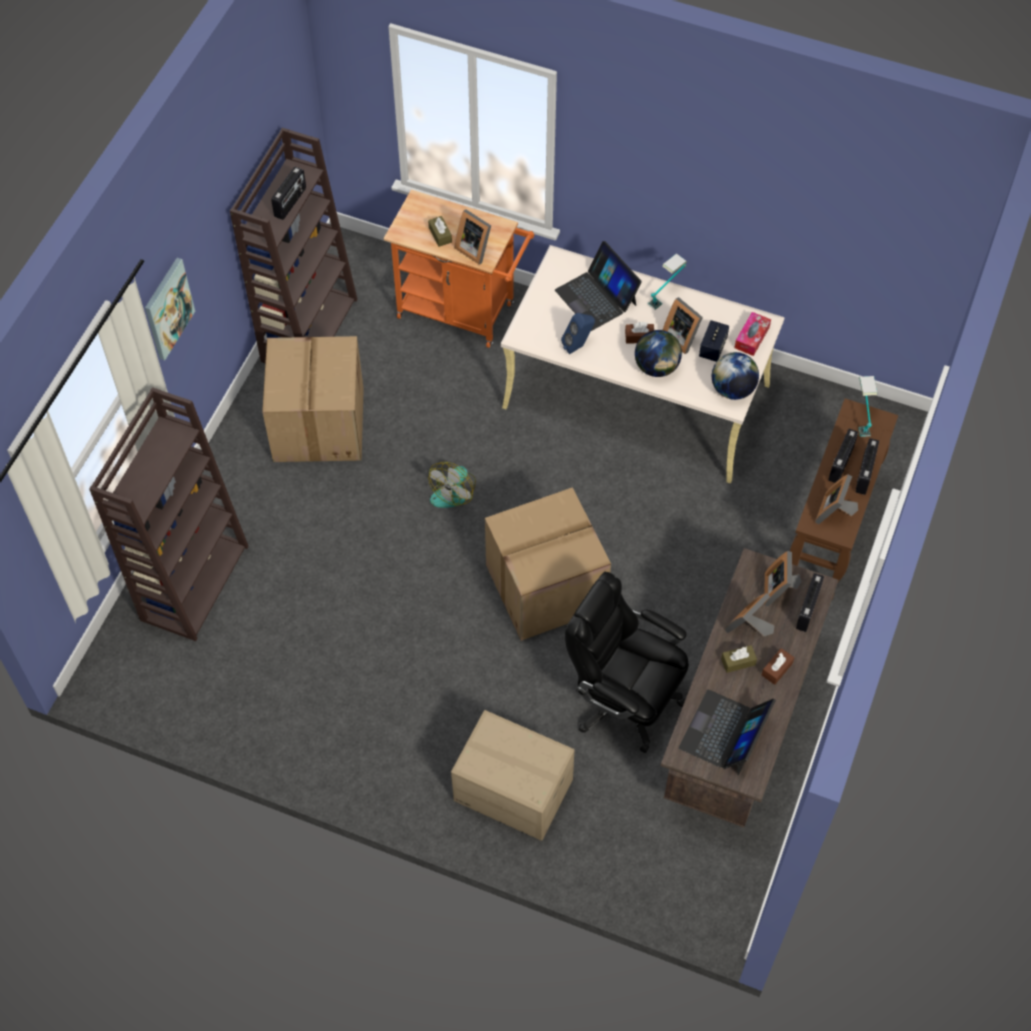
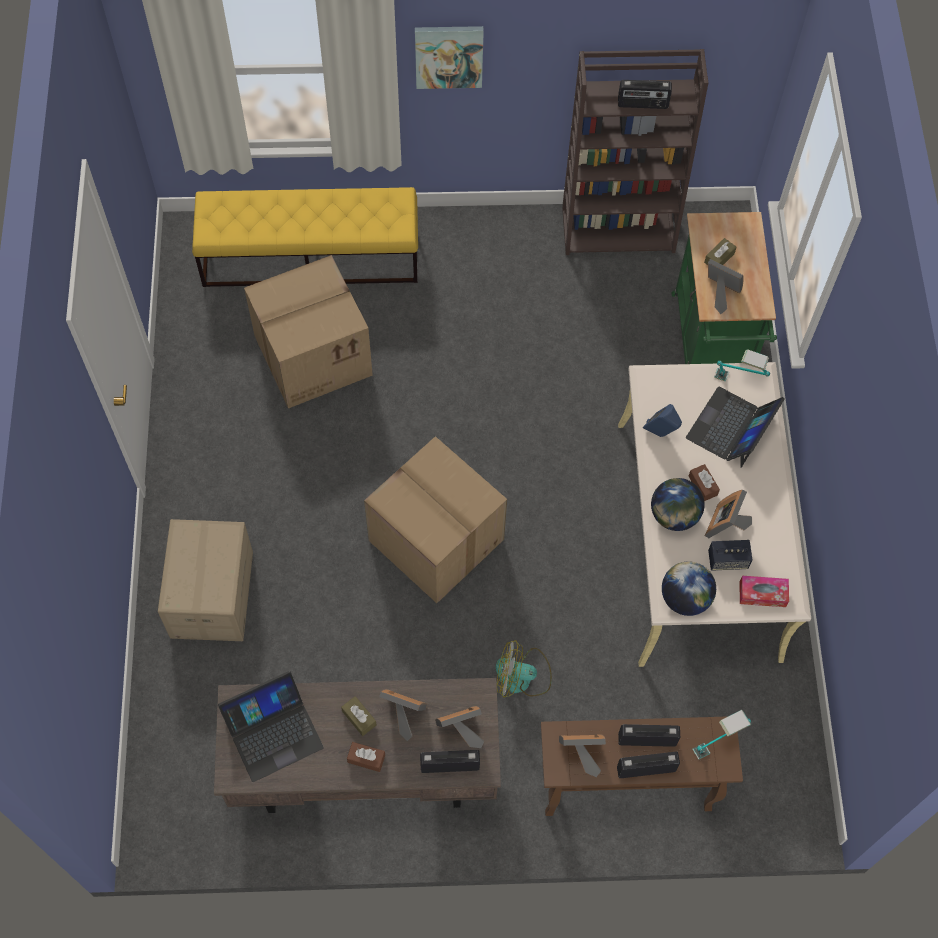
camera: 65 degrees right, 5 degrees up
(194, 581) = (311, 257): brown bookcase -> yellow bench
(317, 423) = (519, 279): cardboard box -> cardboard box (314, 354)
(453, 491) = (503, 420): fan -> fan (522, 677)
(462, 312) = (711, 345): orange cart -> green cart
(474, 248) = (720, 293): picture frame -> picture frame turned 105 degrees clockwise
(623, 699) = (345, 655): black office chair -> none
(666, 295) = (771, 491): table lamp -> table lamp (738, 381)
(724, 733) = (273, 733): laptop -> laptop turned 150 degrees clockwise

